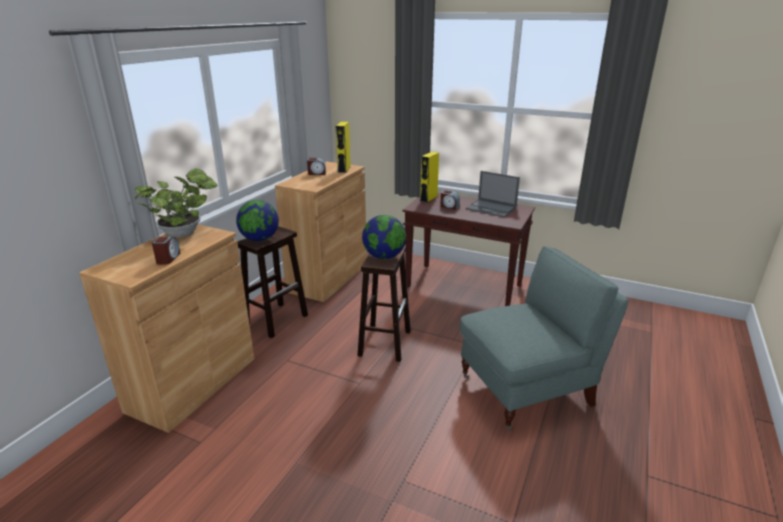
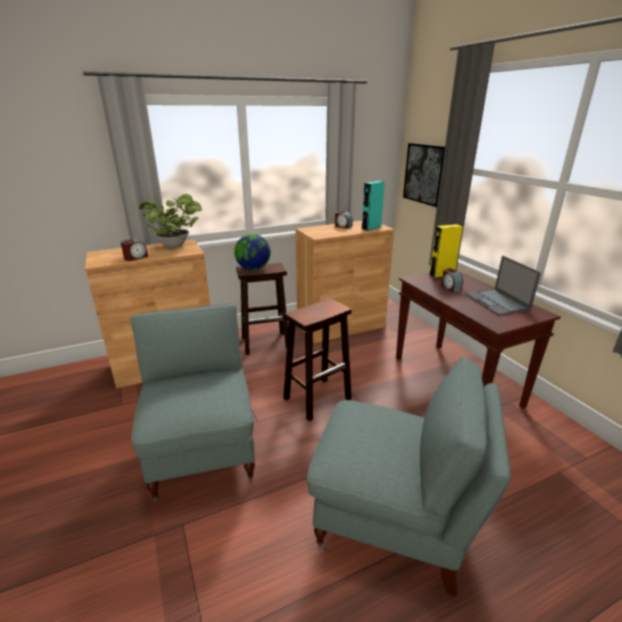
camera: 40 degrees right, 0 degrees up
(344, 169) = (371, 228): yellow speaker -> turquoise speaker
(345, 427) = (204, 450): none -> grey armchair
(368, 108) = (425, 174): none -> picture
(384, 256) = (315, 312): globe -> none

